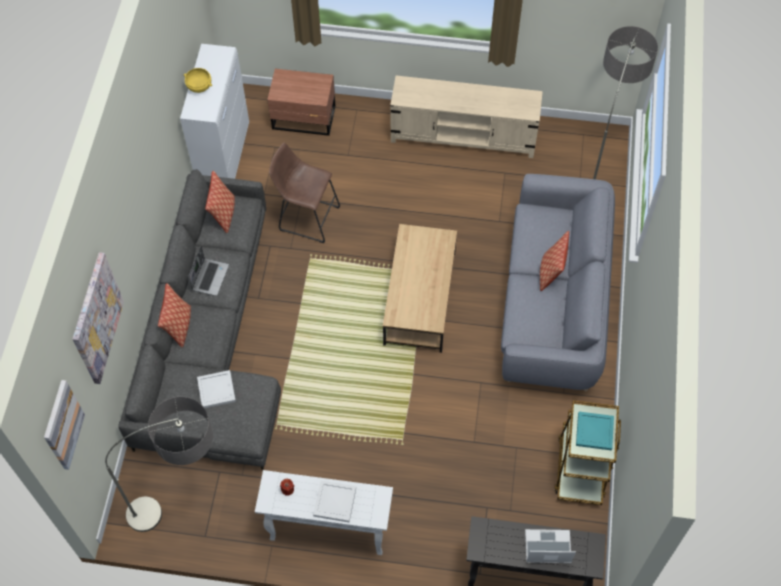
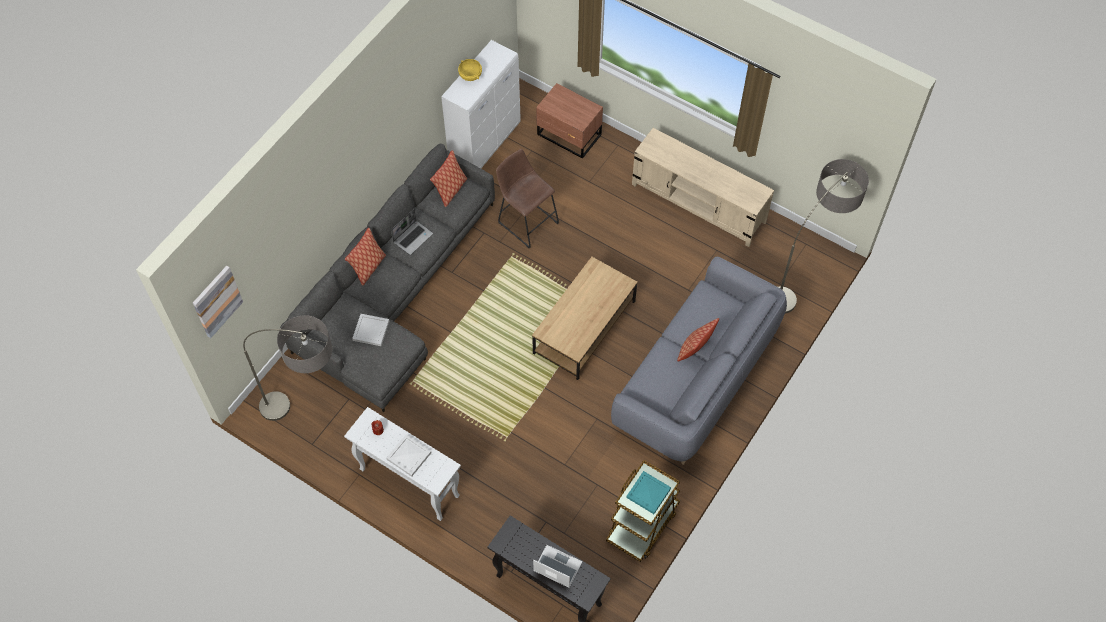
camera: 25 degrees right, 0 degrees up
(96, 318) = (283, 231): picture -> none

